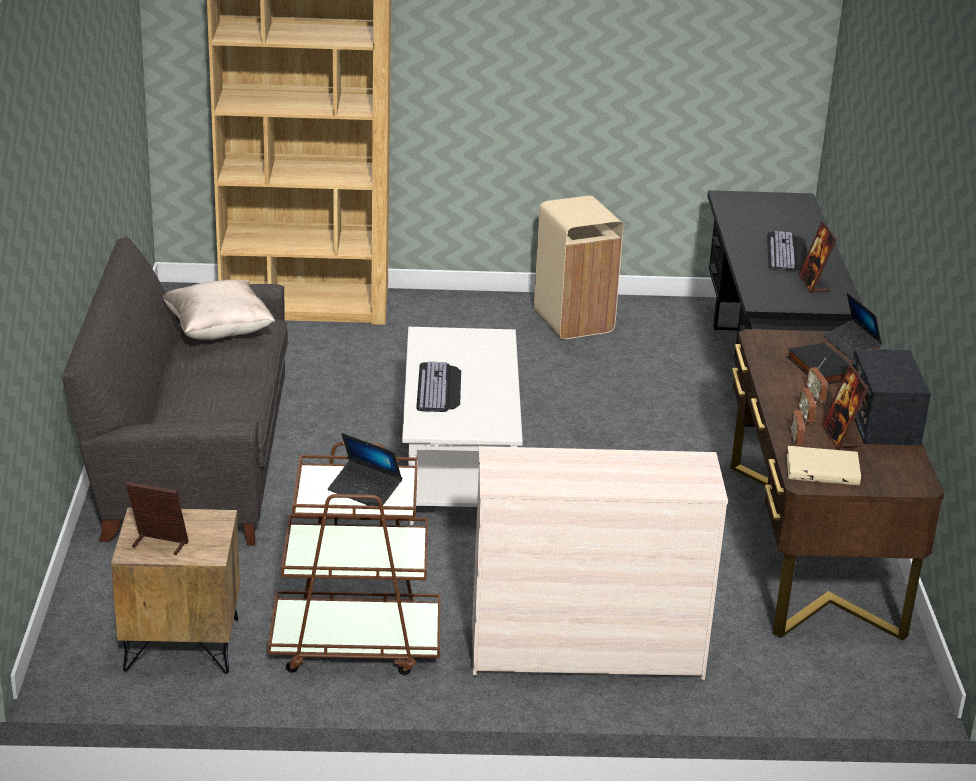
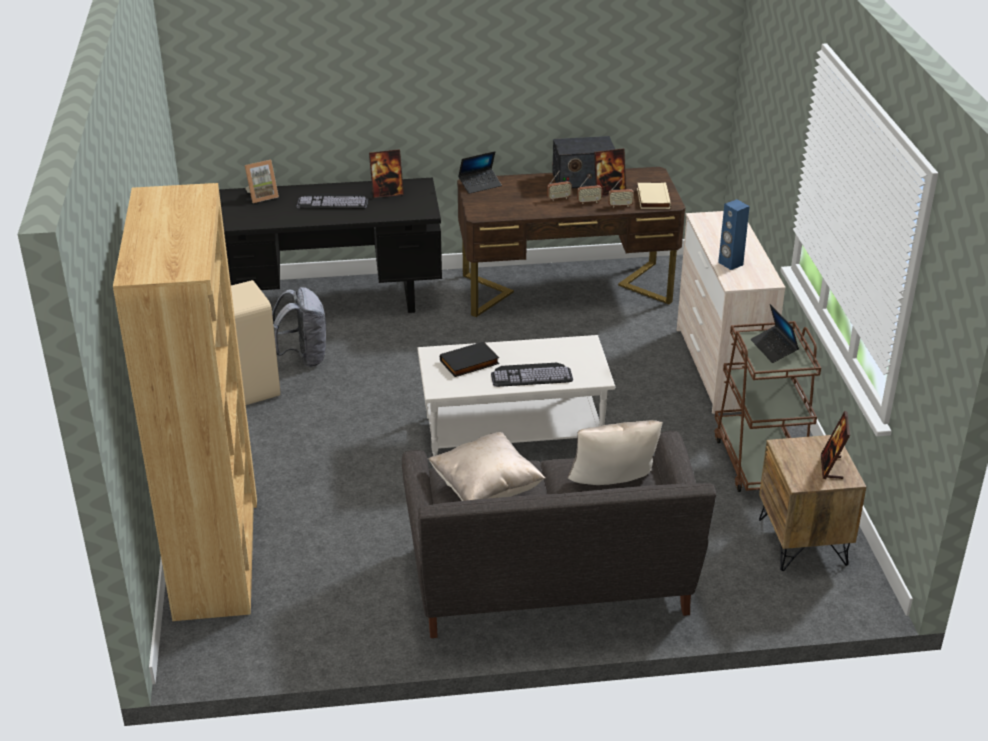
camera: 95 degrees left, 5 degrees up
(194, 398) = (613, 485): none -> beige pillow
(365, 491) = (774, 348): laptop -> laptop turned 135 degrees clockwise
(553, 462) = (730, 264): none -> blue speaker
(638, 354) = (303, 358): none -> grey backpack
(798, 217) = (262, 196): none -> picture frame
(819, 368) = (518, 196): black book -> black book (469, 363)

